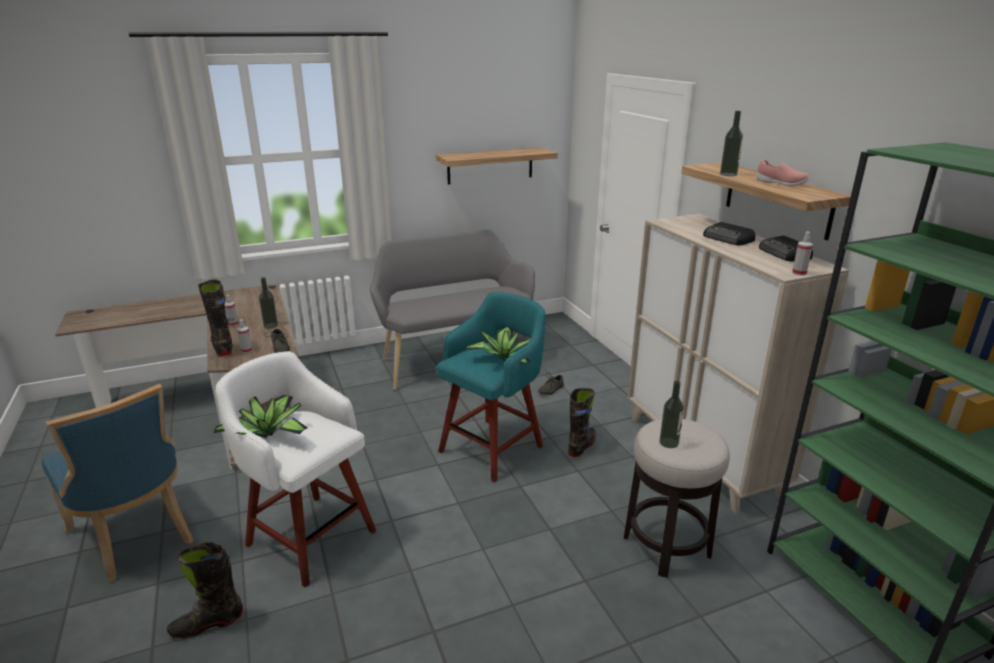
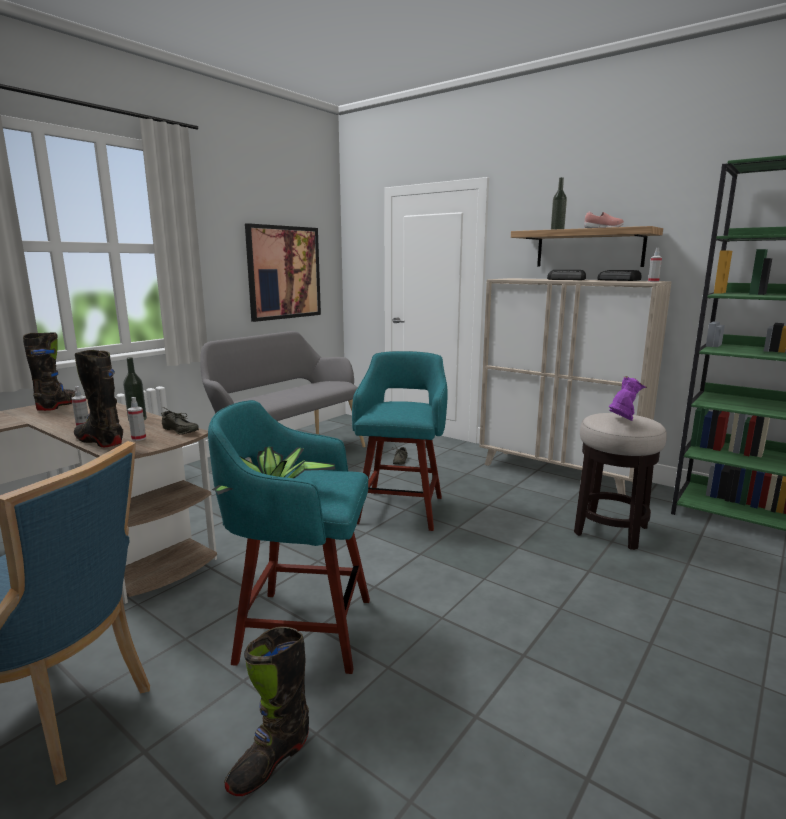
camera: 30 degrees left, 10 degrees down
(309, 536) = (301, 629): white stool -> turquoise stool
(490, 165) = (284, 272): shelf -> picture
(502, 358) = (414, 406): potted plant -> none
(582, 446) = (471, 489): black boot -> black boot (58, 405)
(669, 442) = (621, 423): bottle -> purple boot

